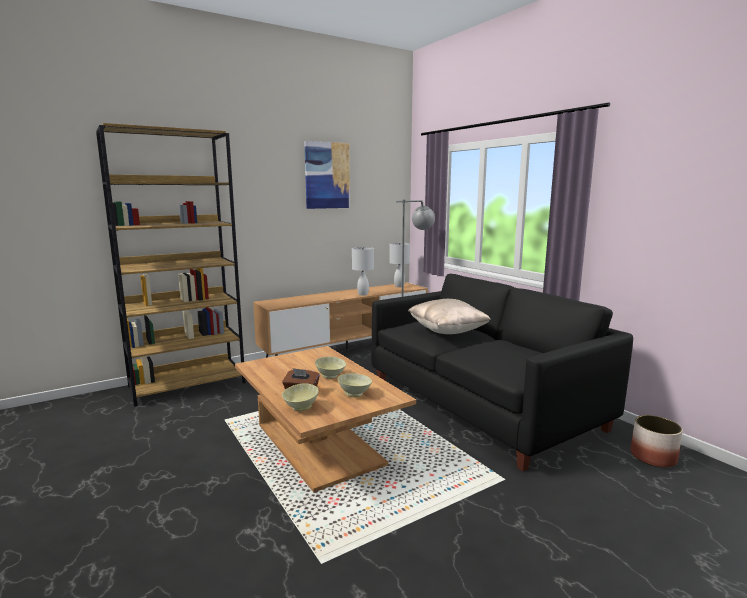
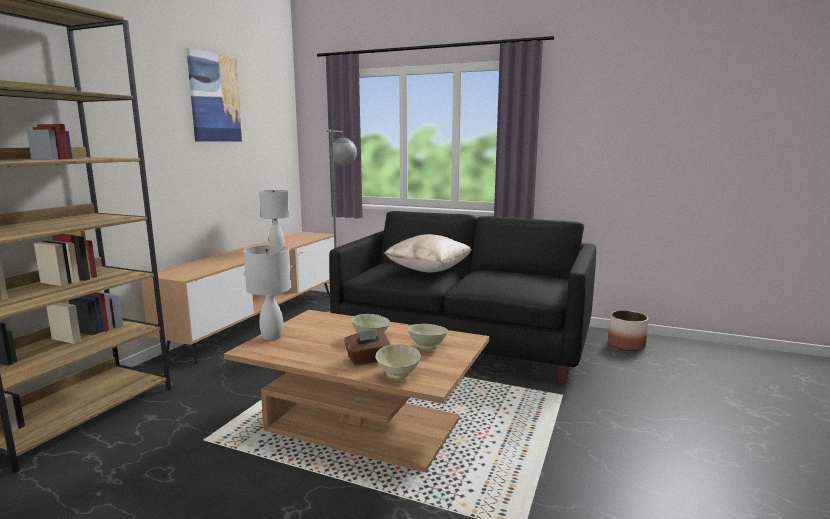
camera: 35 degrees left, 0 degrees up
(398, 286) = (301, 236): white table lamp -> white table lamp (271, 337)

